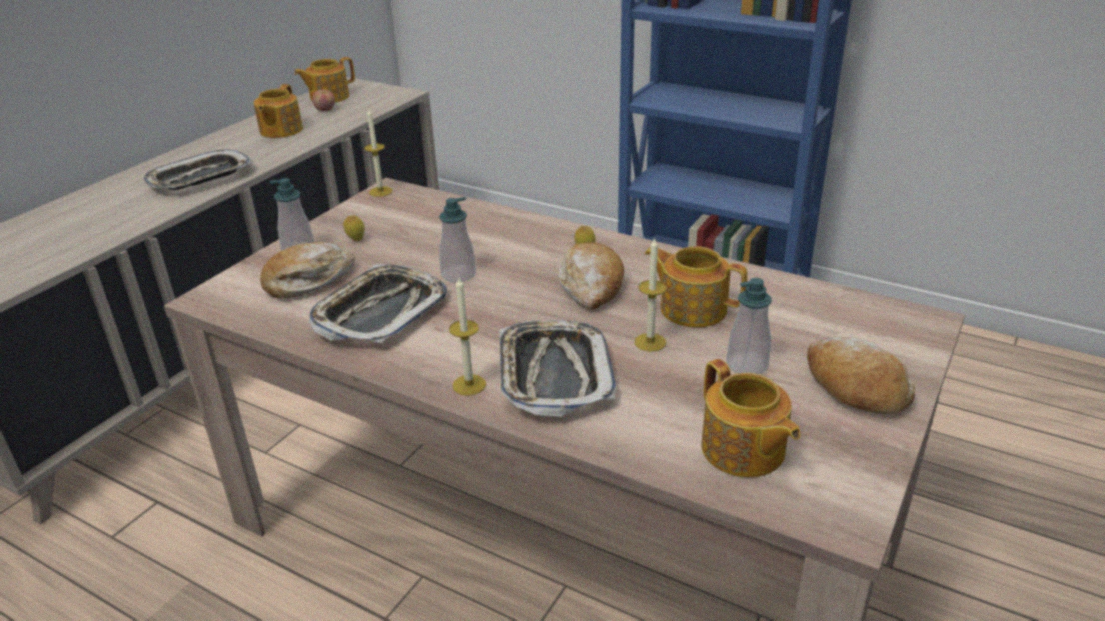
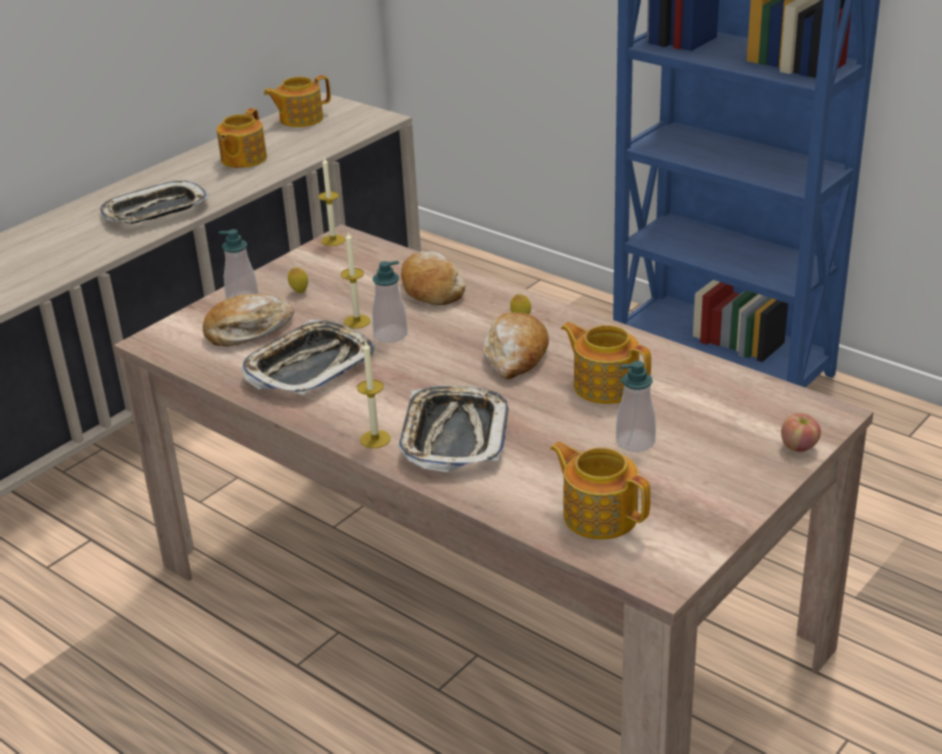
camera: 10 degrees right, 0 degrees up
(325, 110) = (294, 135): apple -> apple (799, 447)
(650, 342) = (552, 414): candle -> candle (357, 321)
(743, 451) = (599, 515): teapot -> teapot turned 150 degrees clockwise
(855, 387) = (727, 470): bread -> bread (431, 289)

